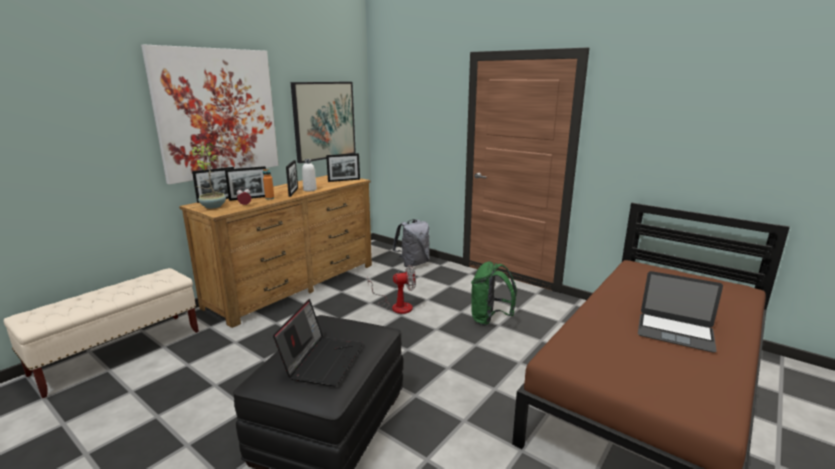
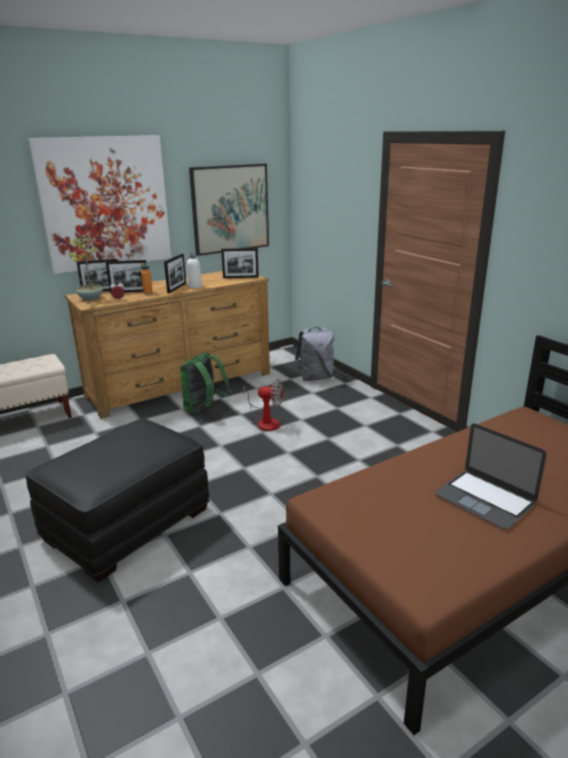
camera: 20 degrees right, 5 degrees up
(322, 360) = (107, 459): laptop -> none
(490, 319) = (354, 452): green backpack -> green backpack (204, 409)

